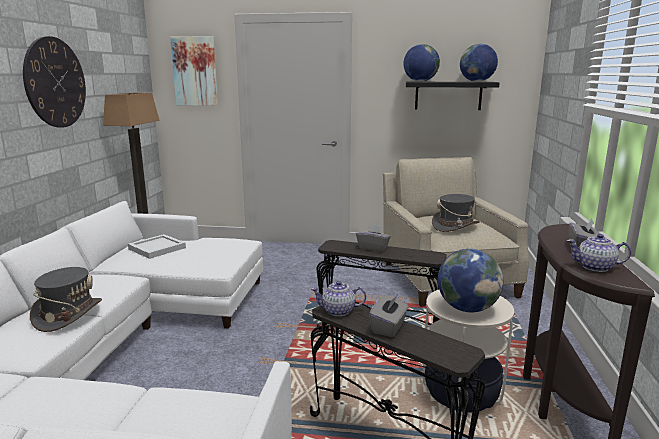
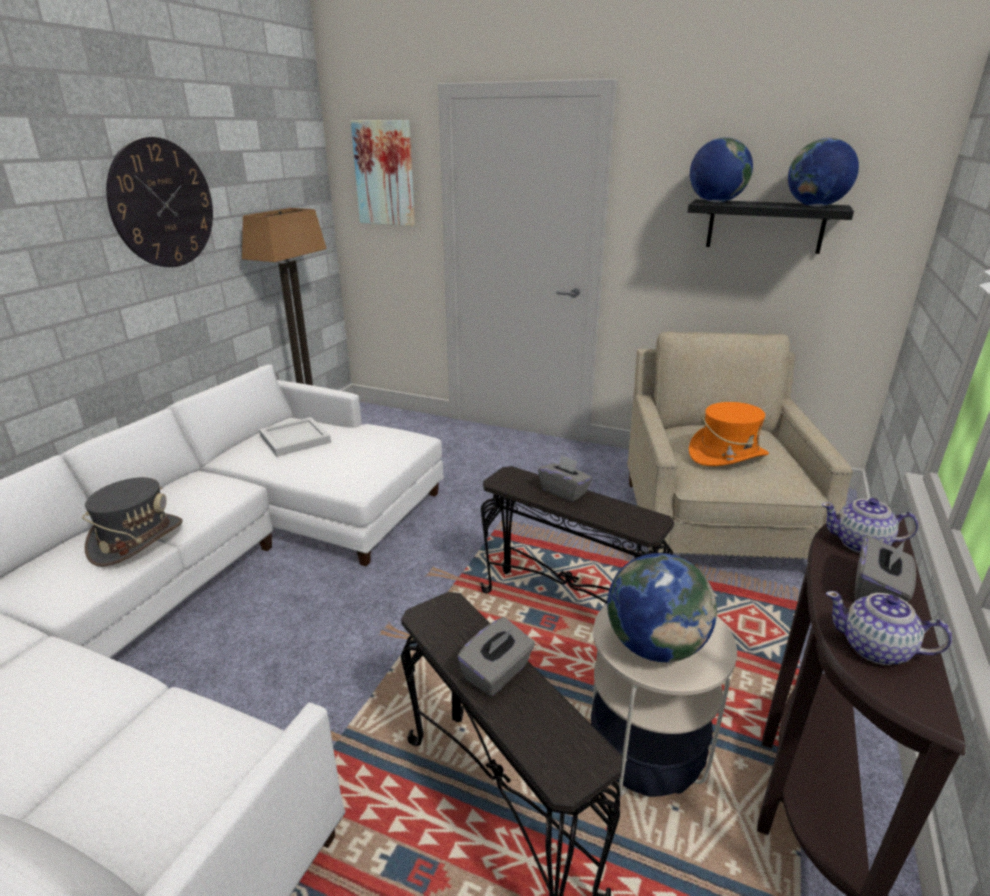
camera: 15 degrees right, 10 degrees up
(338, 311) = (441, 622): teapot -> teapot (861, 544)
(455, 226) = (727, 455): grey hat -> orange hat

